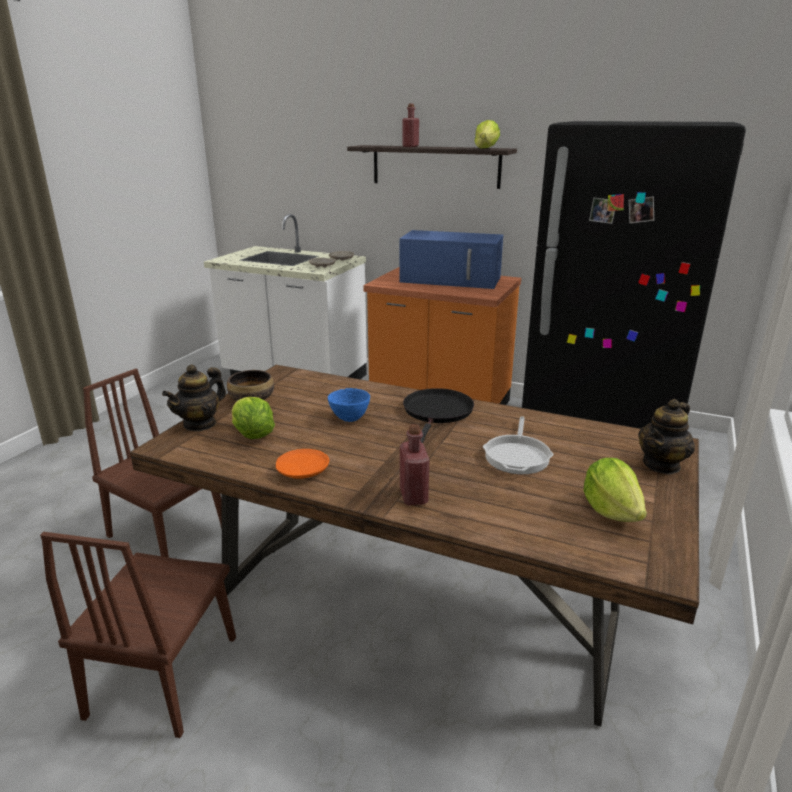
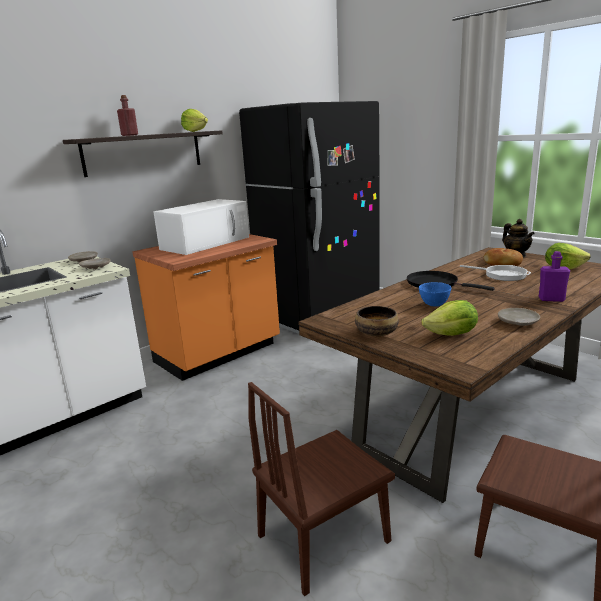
camera: 65 degrees left, 5 degrees down
(200, 424) = (421, 353): teapot -> none
(302, 471) = (517, 322): orange plate -> beige plate
(413, 496) = (551, 299): red bottle -> purple bottle
(452, 279) = (206, 243): blue microwave -> white microwave
(587, 454) = (502, 264): none -> bread

